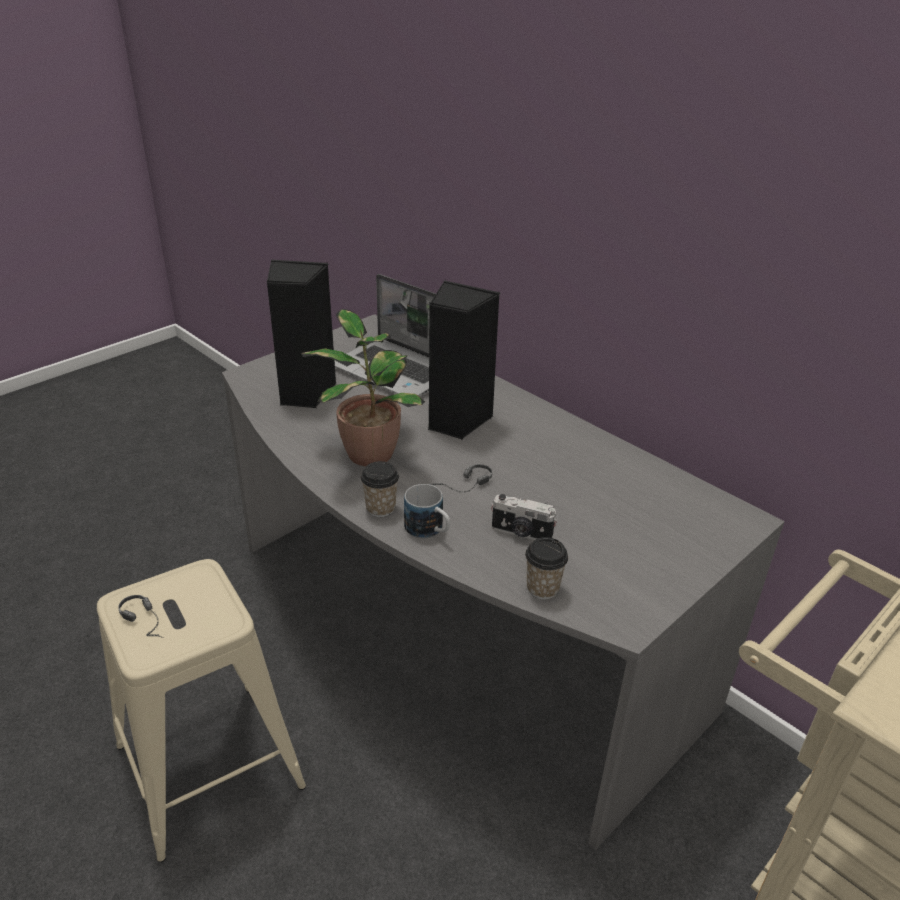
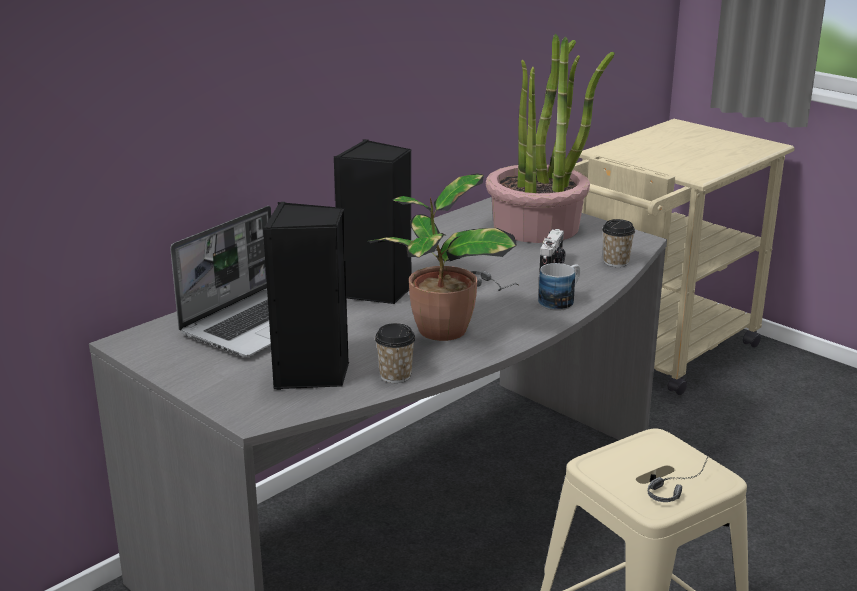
camera: 90 degrees left, 10 degrees down
(380, 508) = (534, 321): cup -> cup (395, 376)
(651, 533) = (537, 227): none -> potted plant

